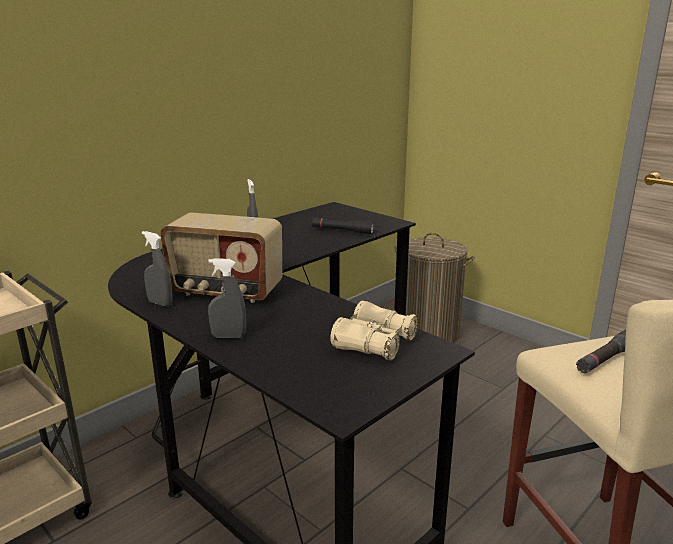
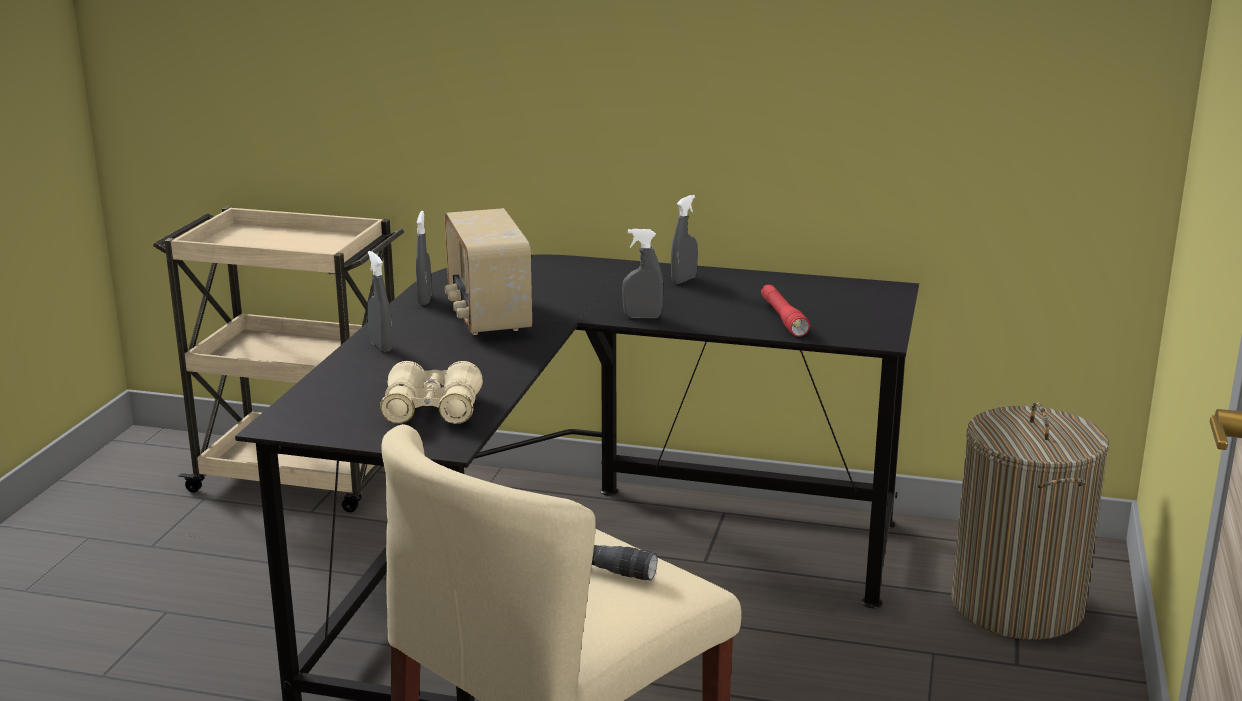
camera: 60 degrees right, 0 degrees up
(294, 255) = (642, 317): none -> grey spray bottle
(342, 230) = (783, 318): black flashlight -> red flashlight

